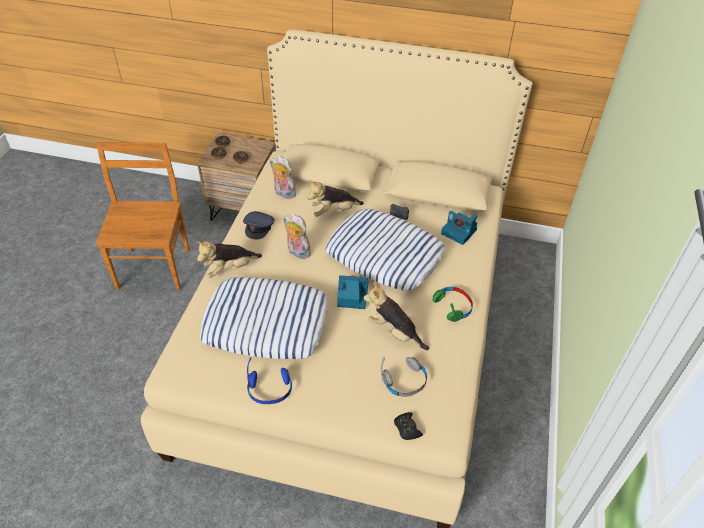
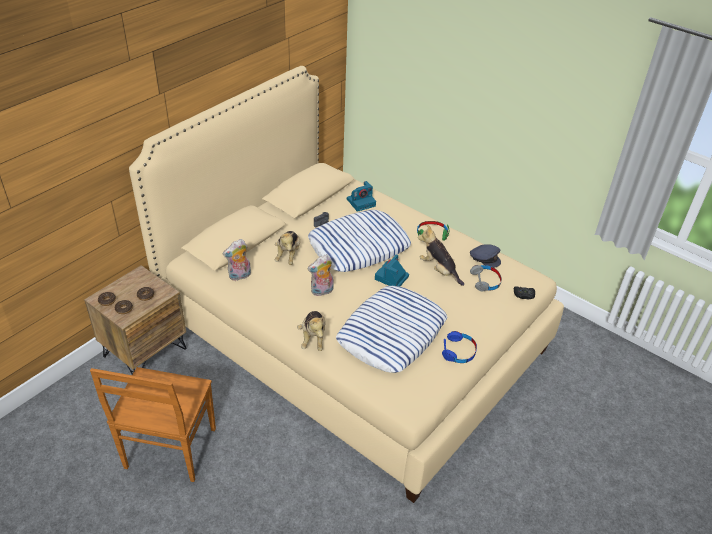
camera: 65 degrees left, 5 degrees down
(154, 267) = (169, 450): brown chair -> brown chair turned 105 degrees counterclockwise
(259, 227) = (272, 304): grey cap -> grey cap (485, 258)
(394, 332) = (439, 270): plush toy -> plush toy turned 75 degrees clockwise

